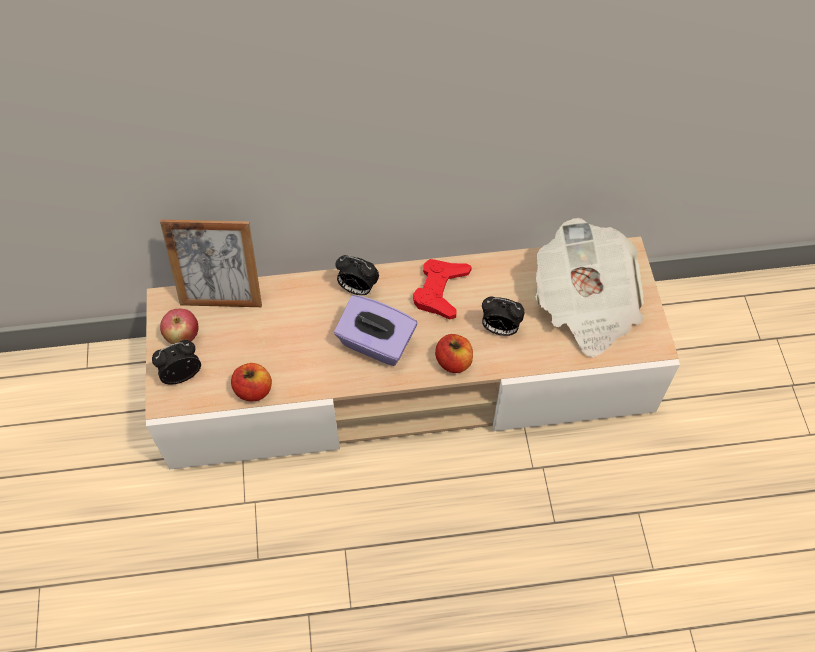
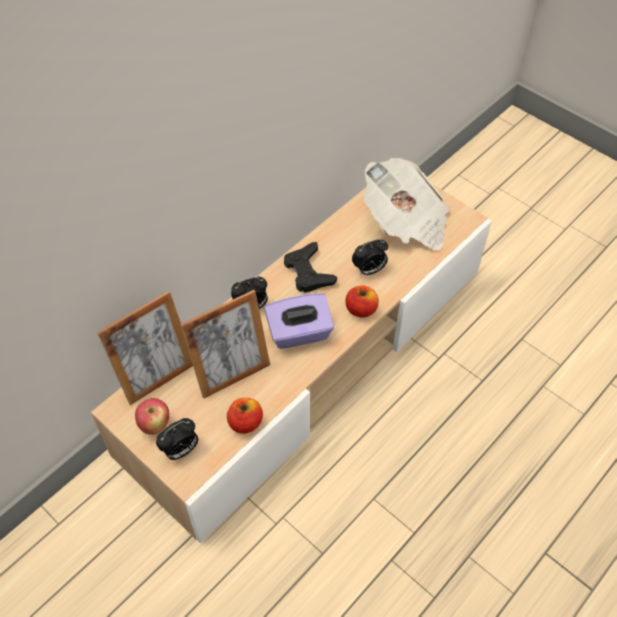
camera: 40 degrees left, 5 degrees down
(182, 374) = (180, 450): alarm clock -> alarm clock turned 150 degrees counterclockwise
(284, 337) = (232, 373): none -> picture frame
(440, 291) = (308, 272): red game controller -> black game controller

